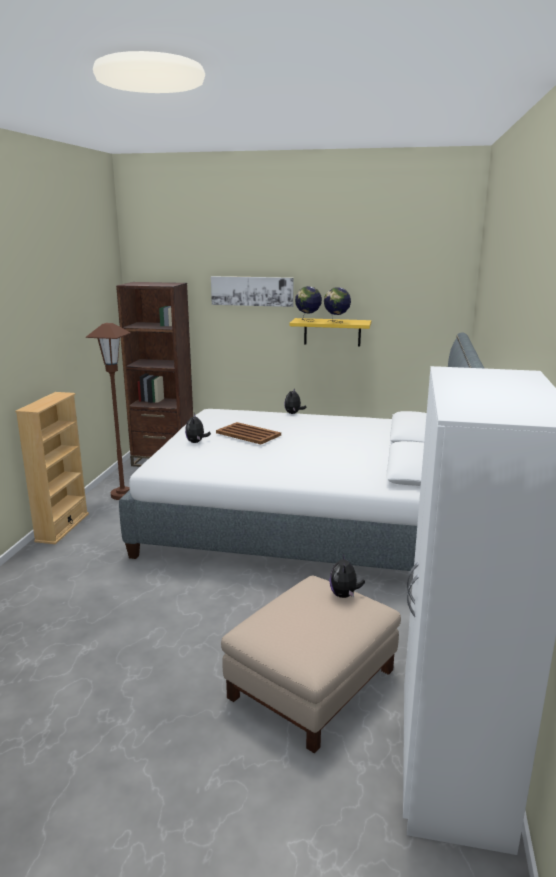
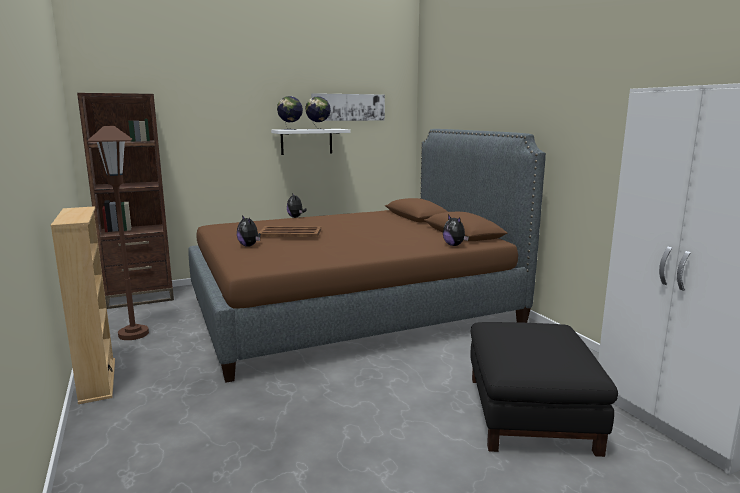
camera: 35 degrees left, 5 degrees down
(252, 291) = (226, 103): picture -> picture (348, 107)
(306, 521) = (352, 310): white bed -> brown bed
(313, 684) = (531, 413): beige ottoman -> black ottoman
(332, 332) = (306, 141): yellow shelf -> white shelf
(344, 595) = (528, 324): plush toy -> plush toy (454, 245)

